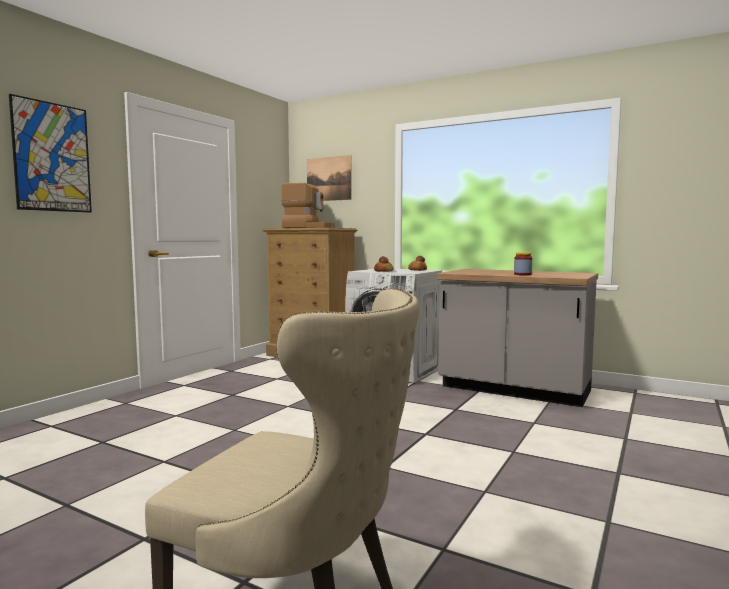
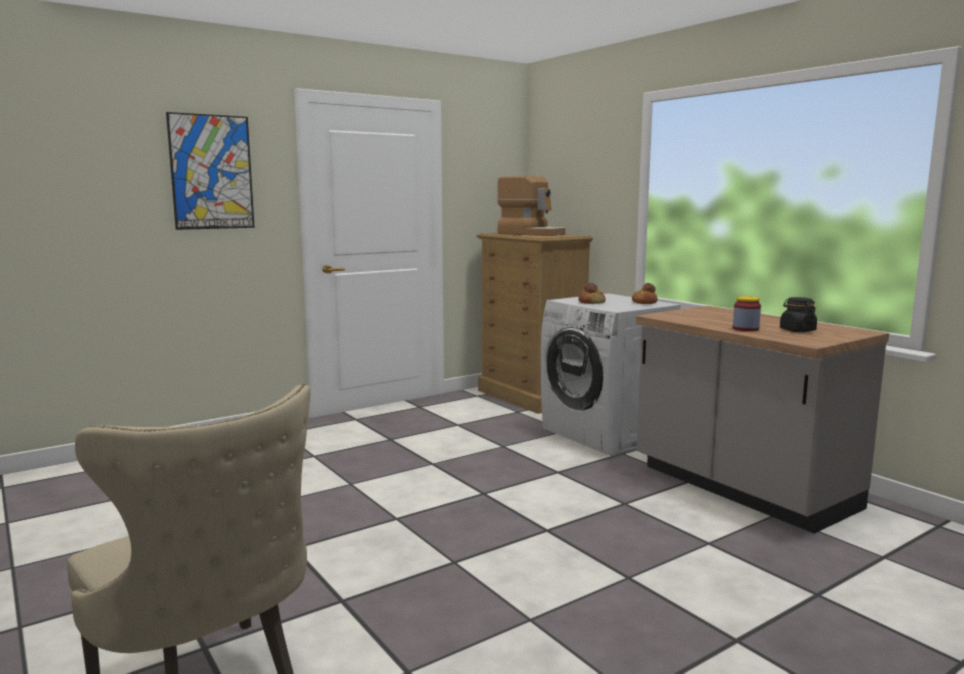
camera: 25 degrees right, 5 degrees up
(328, 179) = (566, 167): picture -> none
(551, 274) = (797, 330): none -> black jar

